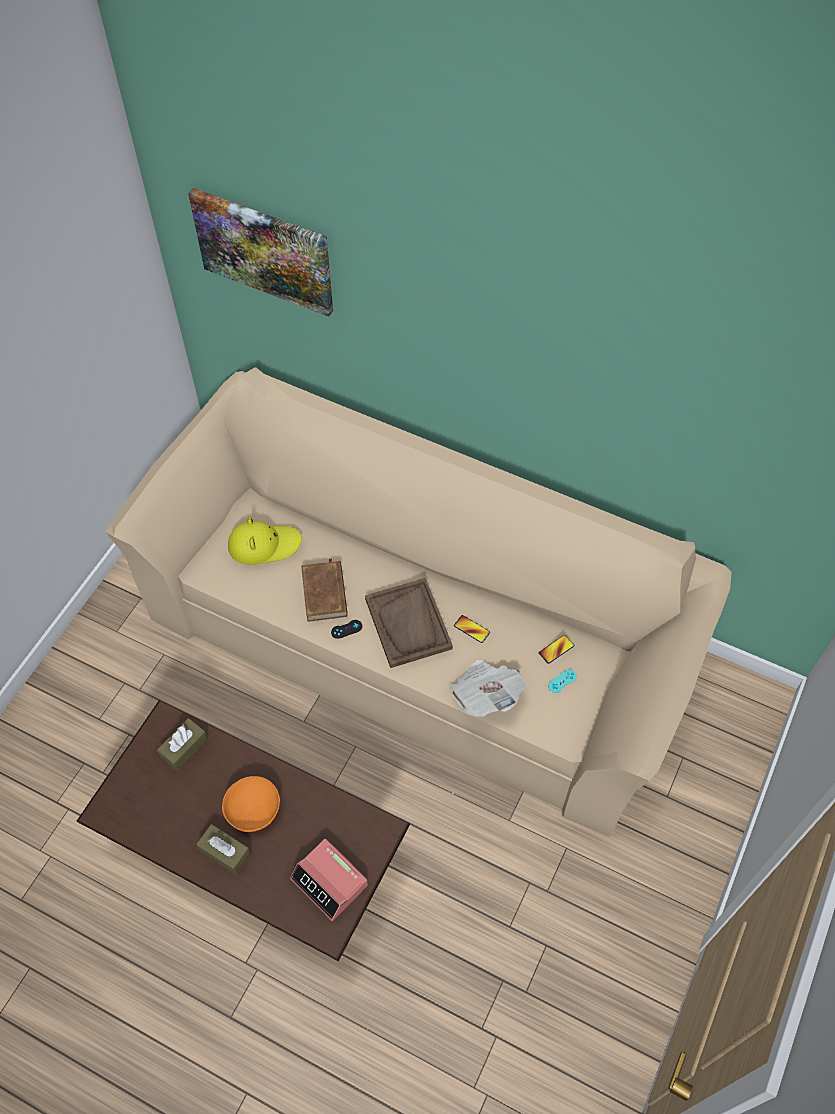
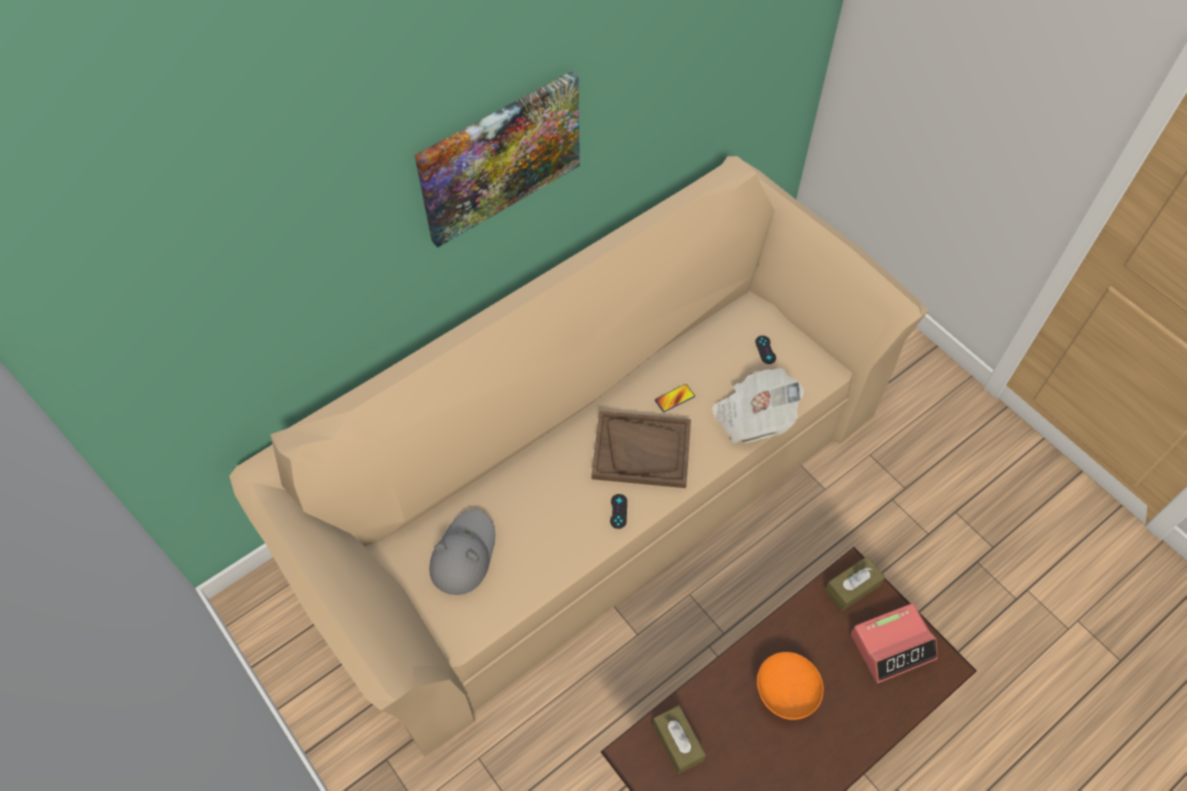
camera: 65 degrees left, 0 degrees up
(225, 852) = (822, 741): brown tissue box -> brown tissue box (852, 587)
(264, 250) = (215, 290): picture -> picture (500, 157)
(264, 545) = (463, 554): yellow hat -> grey hat
(325, 593) = (562, 515): brown book -> none
(556, 649) = (729, 340): phone -> none
(562, 681) = (765, 350): turquoise game controller -> black game controller

